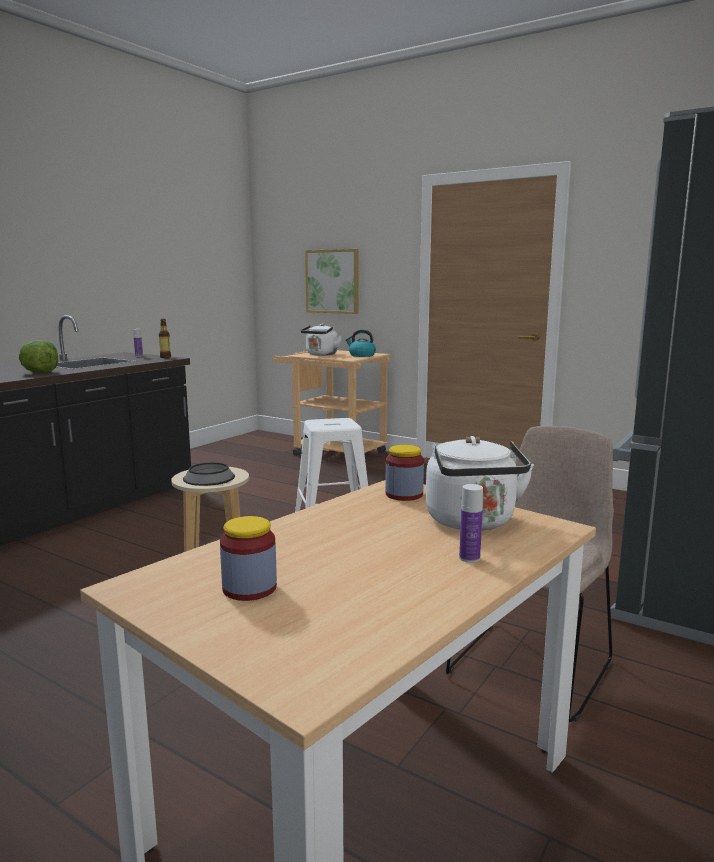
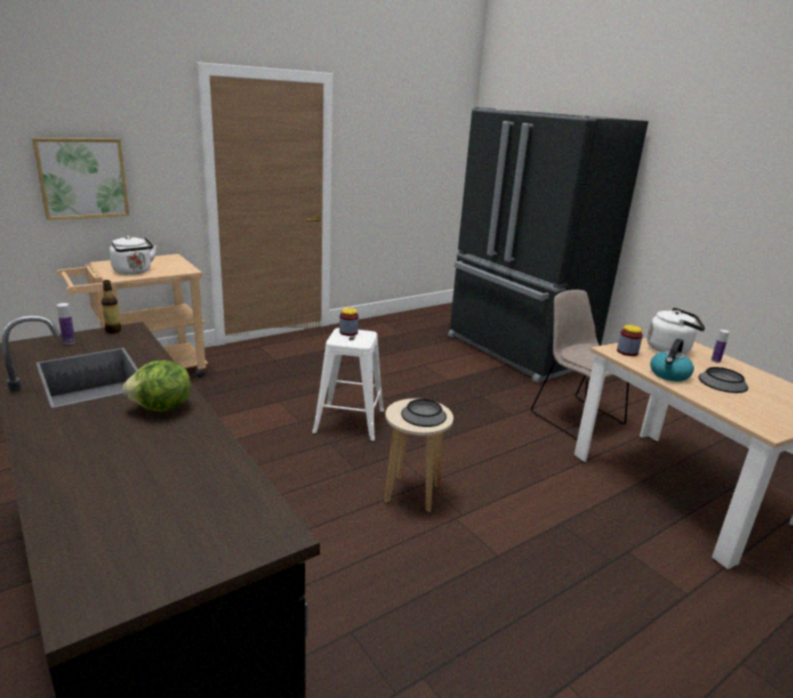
camera: 70 degrees left, 10 degrees up
(249, 588) = (761, 405): jar -> jar (348, 332)
(342, 559) = (722, 382): none -> bowl
(361, 355) = (172, 262): kettle -> kettle (669, 375)

